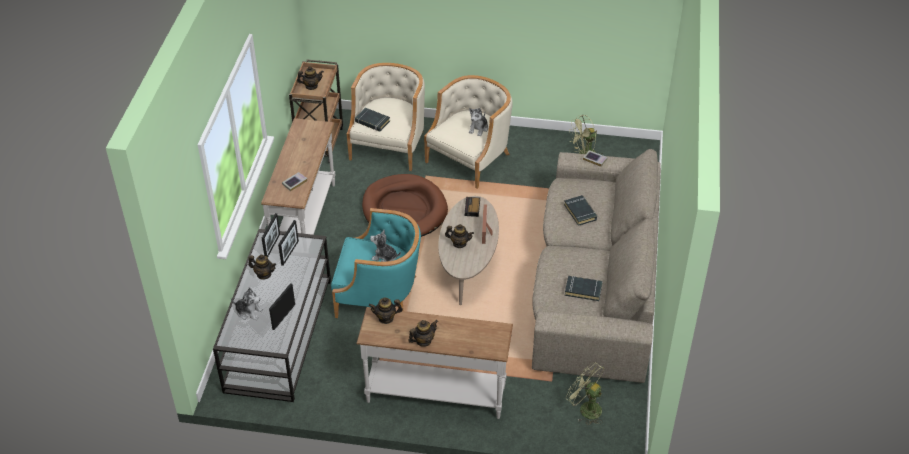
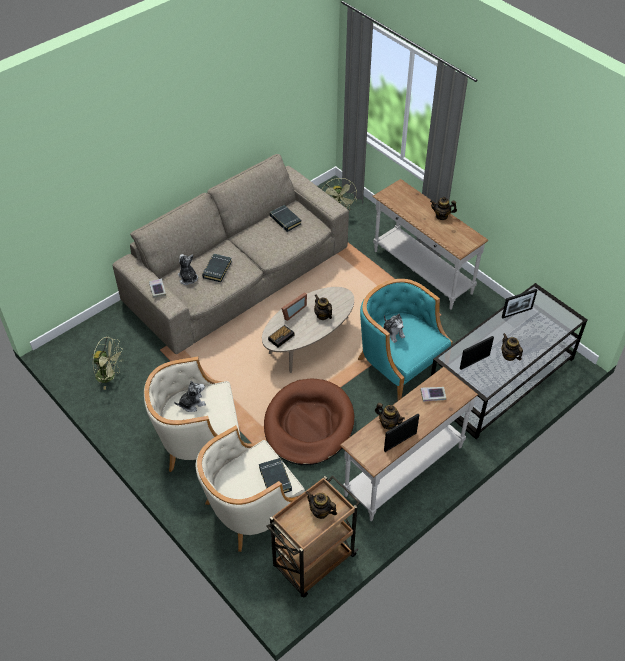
camera: 140 degrees left, 5 degrees up
(249, 311) = (541, 332): plush toy -> plush toy (188, 278)
(272, 246) = (485, 376): picture frame -> picture frame (400, 441)
(386, 318) = (454, 243): teapot -> teapot (388, 423)

